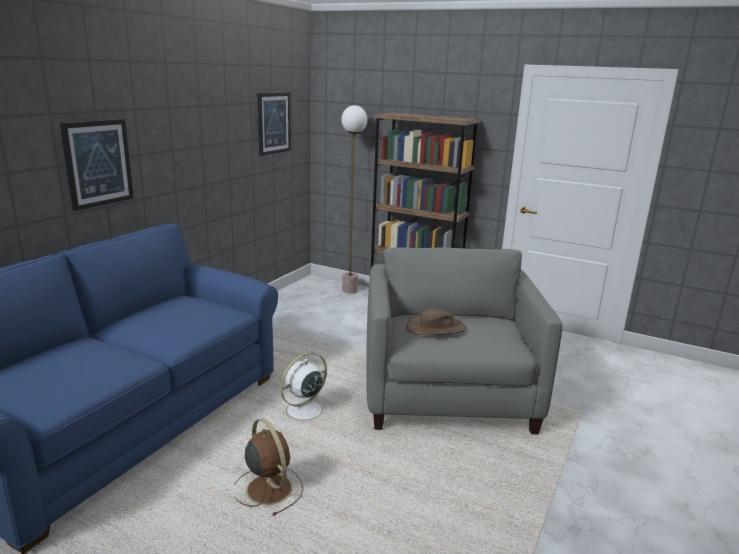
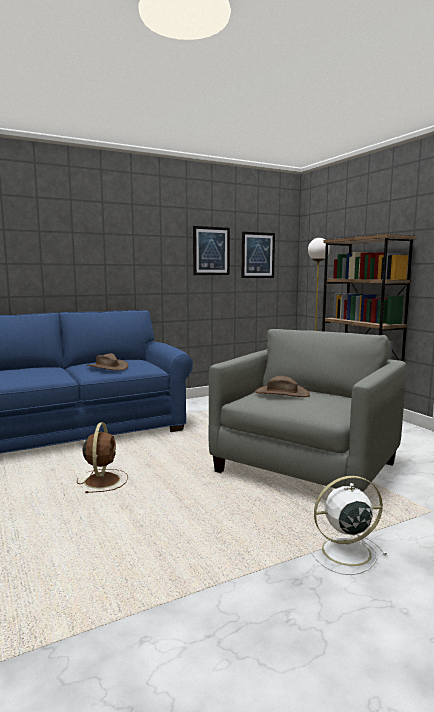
camera: 35 degrees right, 10 degrees down
(98, 163) = (101, 265): picture -> picture (211, 251)
(176, 326) = (107, 367): none -> brown hat
(303, 411) = (180, 450): white fan -> white fan (344, 552)

